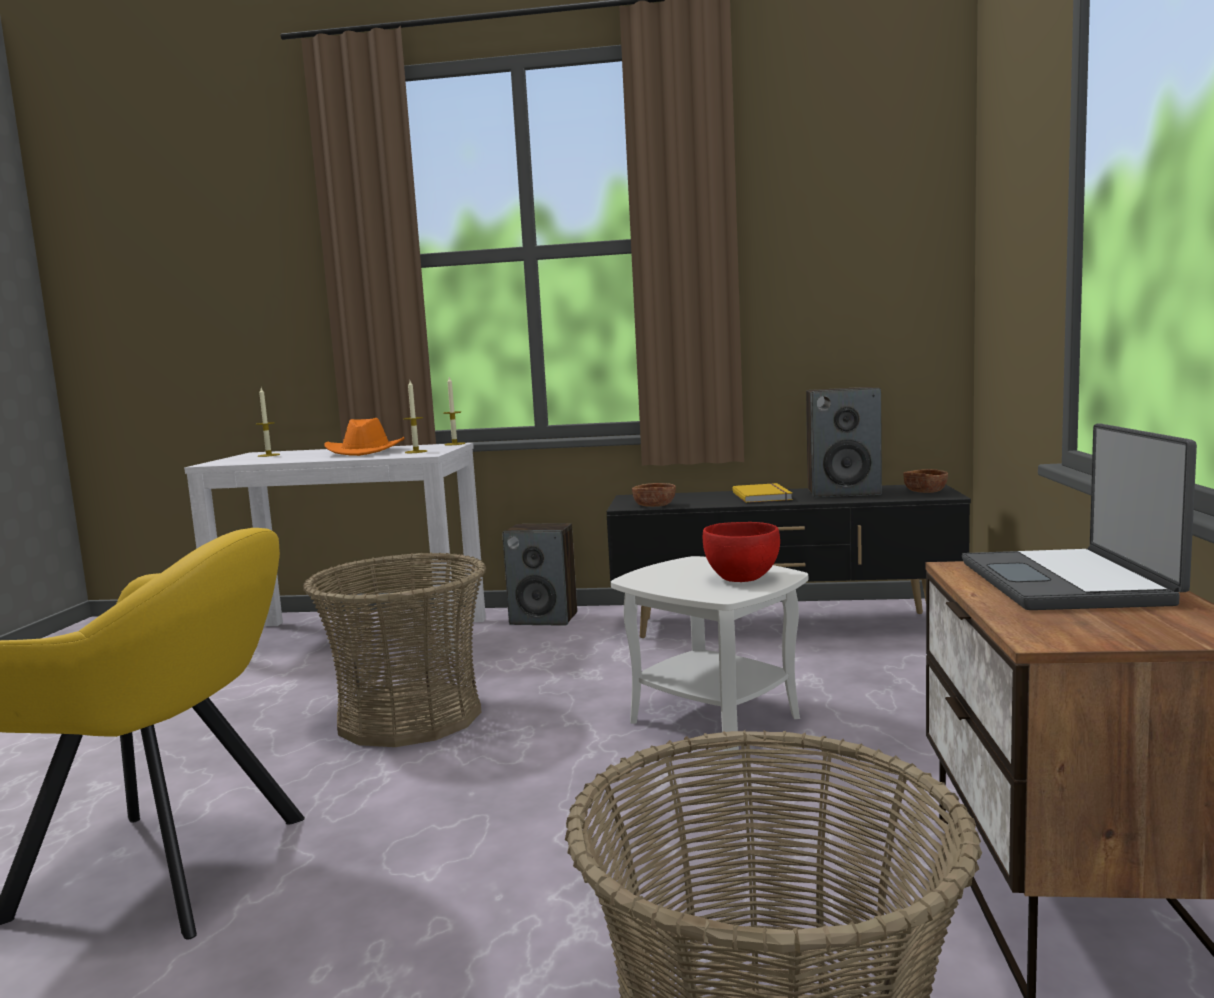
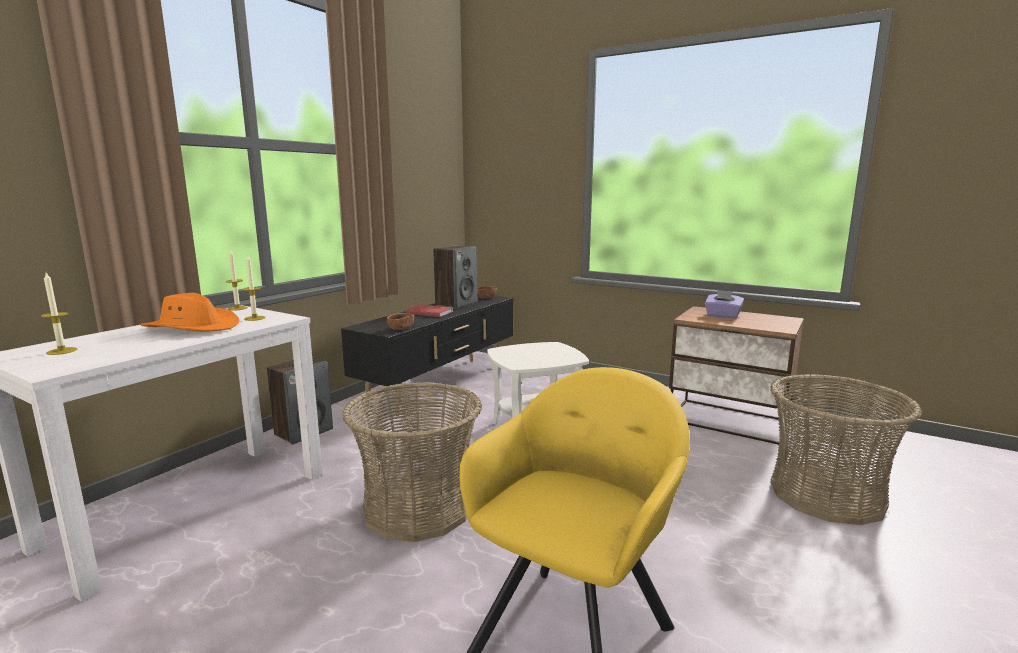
camera: 65 degrees left, 5 degrees up
(742, 578) = (550, 350): red bowl -> none
(763, 496) = (430, 312): yellow book -> red book
(1068, 583) = (722, 315): laptop -> purple tissue box

